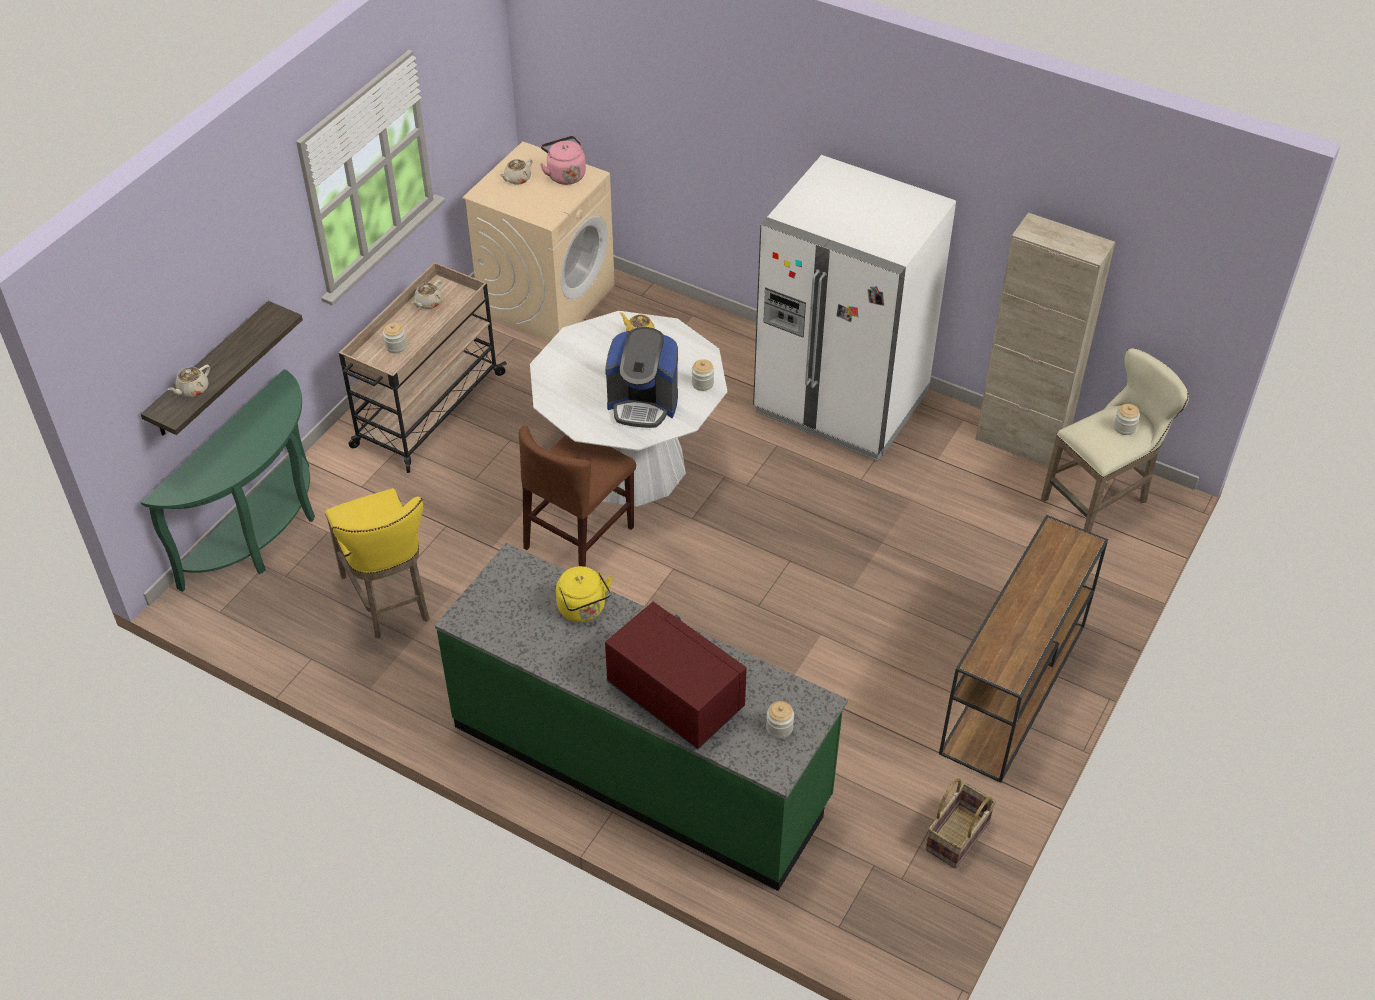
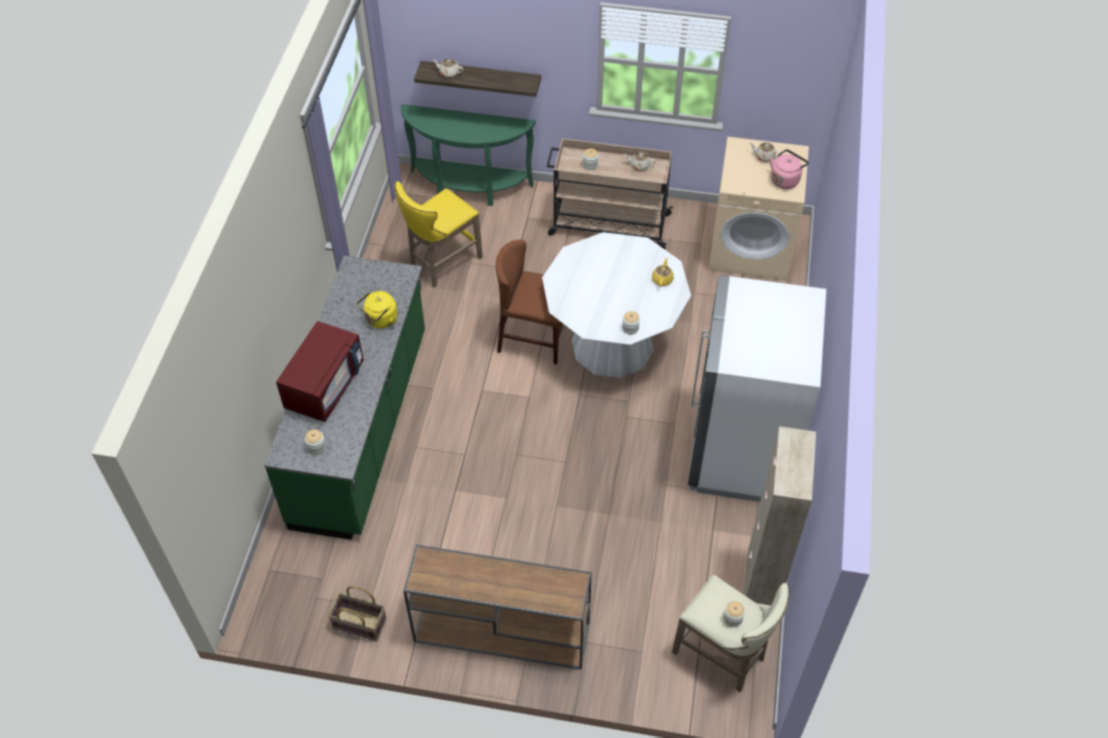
camera: 70 degrees right, 5 degrees up
(643, 403) = (594, 302): coffee machine -> none

